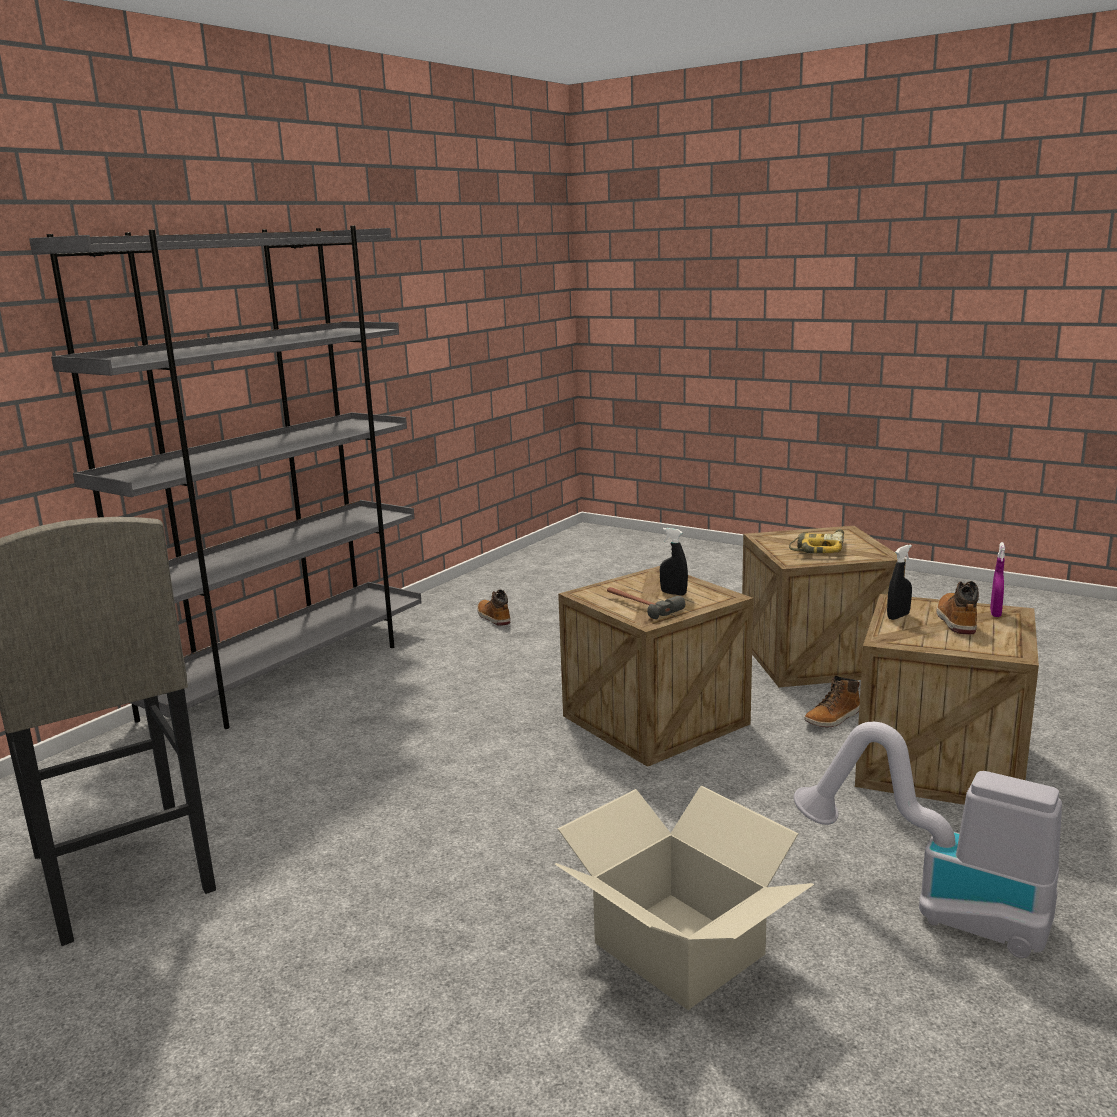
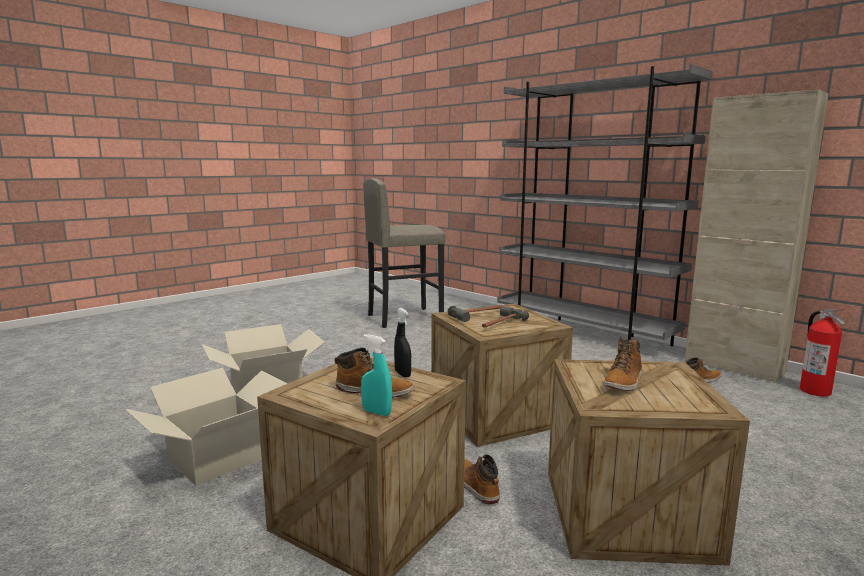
camera: 100 degrees right, 5 degrees down
(440, 600) = (733, 366): none -> beige cabinet
(507, 577) = (815, 391): none -> fire extinguisher
(673, 593) = (500, 323): black spray bottle -> hammer
(818, 548) = (624, 382): power drill -> boot
(936, 906) = (218, 457): vacuum cleaner -> cardboard box
(995, 613) = (376, 412): purple spray bottle -> turquoise spray bottle

